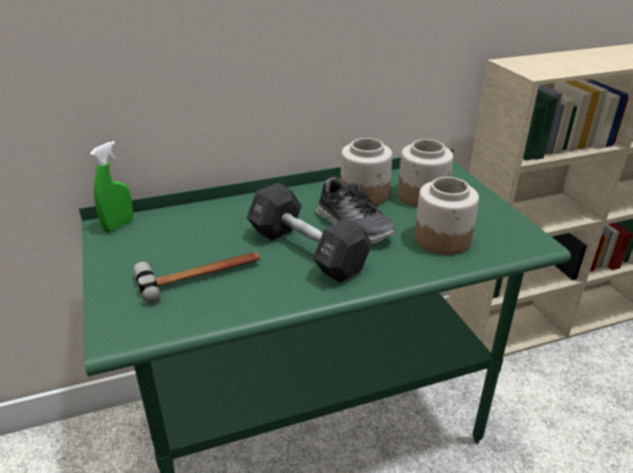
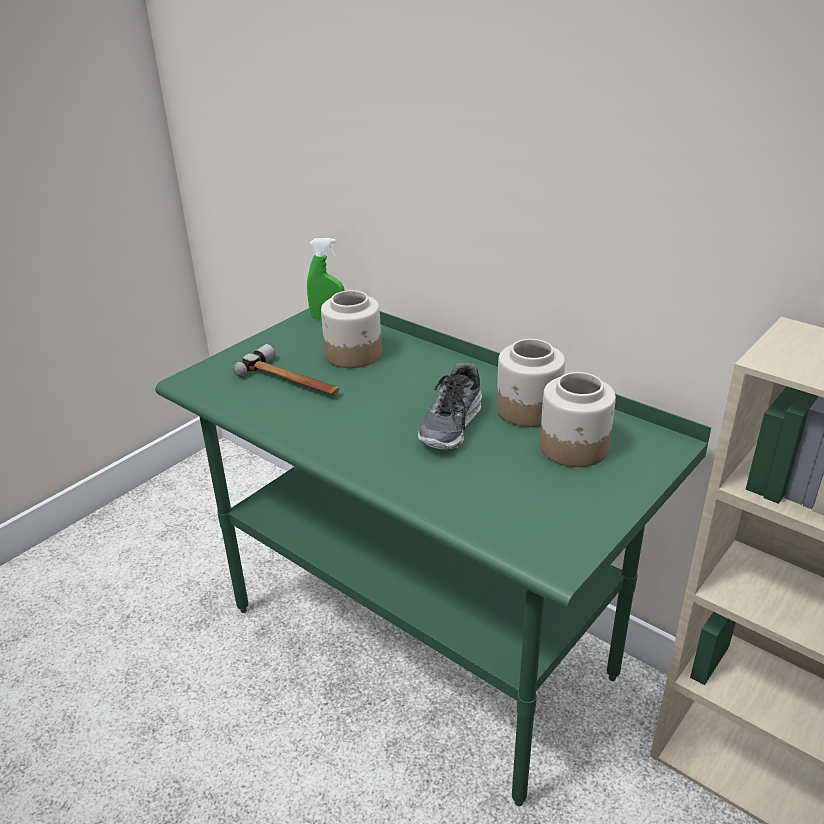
camera: 60 degrees right, 0 degrees up
(307, 250) = (379, 415): black dumbbell -> none
(443, 239) = (488, 488): jar -> jar (354, 354)

